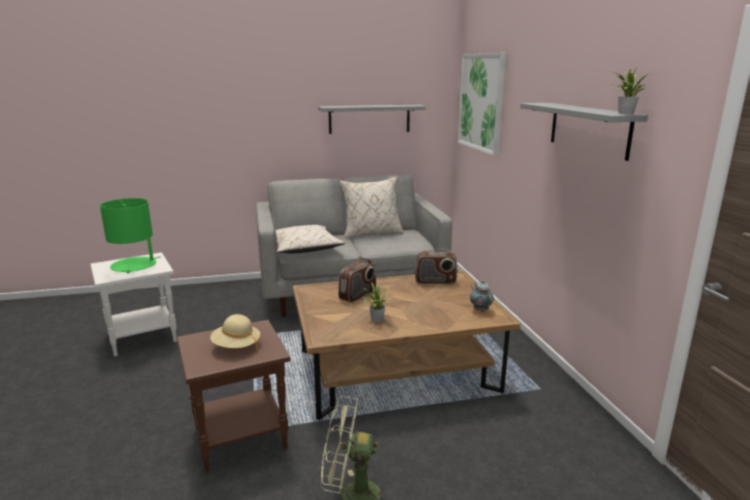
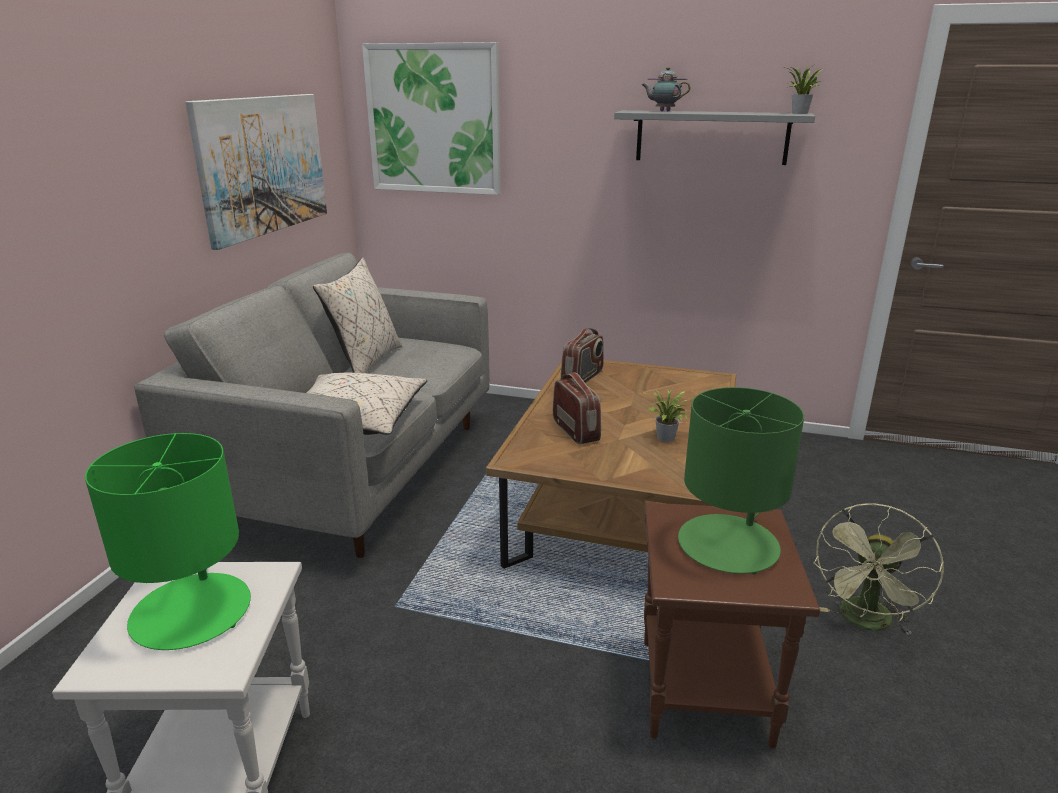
camera: 60 degrees left, 5 degrees up
(236, 346) = (729, 545): beige hat -> green table lamp
(369, 119) = (263, 165): grey shelf -> picture
(480, 310) = (687, 380): teapot -> teapot (663, 111)

